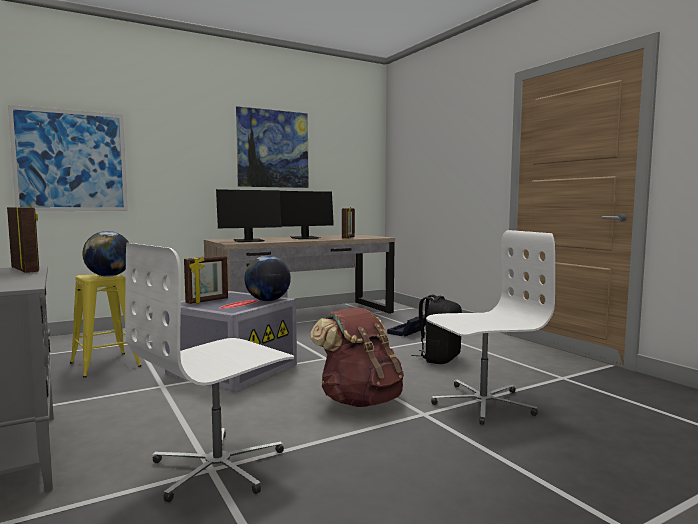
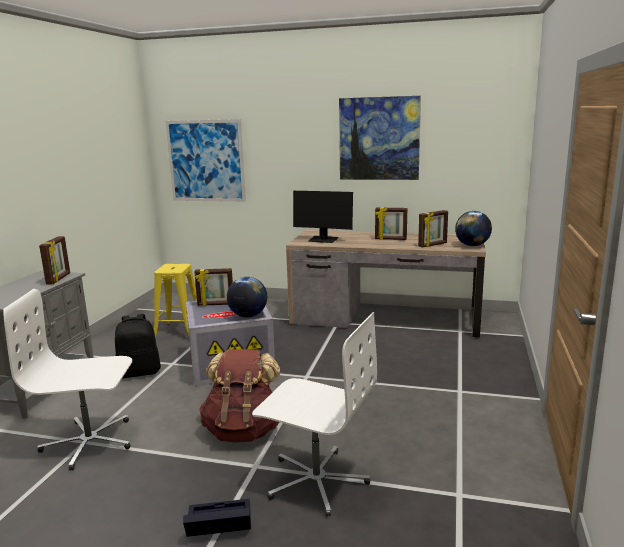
camera: 45 degrees right, 10 degrees up
(109, 276) = (174, 269): globe -> globe (472, 245)
(305, 238) = (390, 239): monitor -> picture frame
(407, 332) = (437, 370): black storage box -> black storage box (217, 525)
(439, 358) = (393, 415): black backpack -> black backpack (139, 372)

